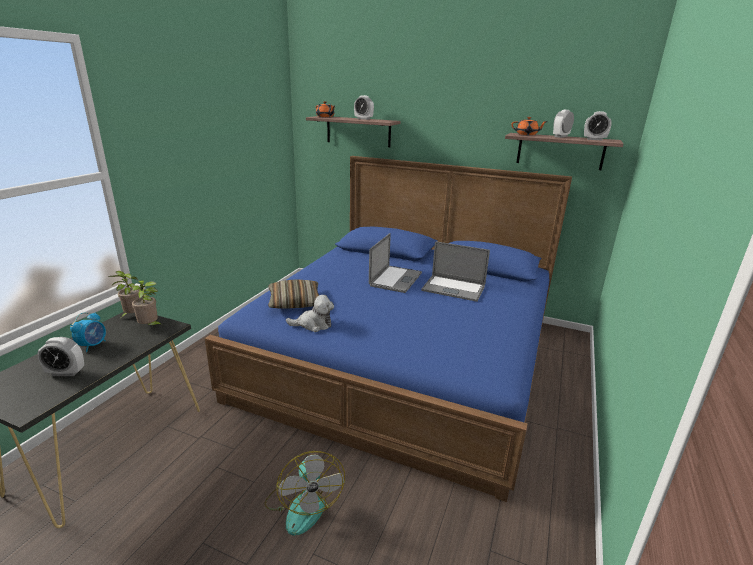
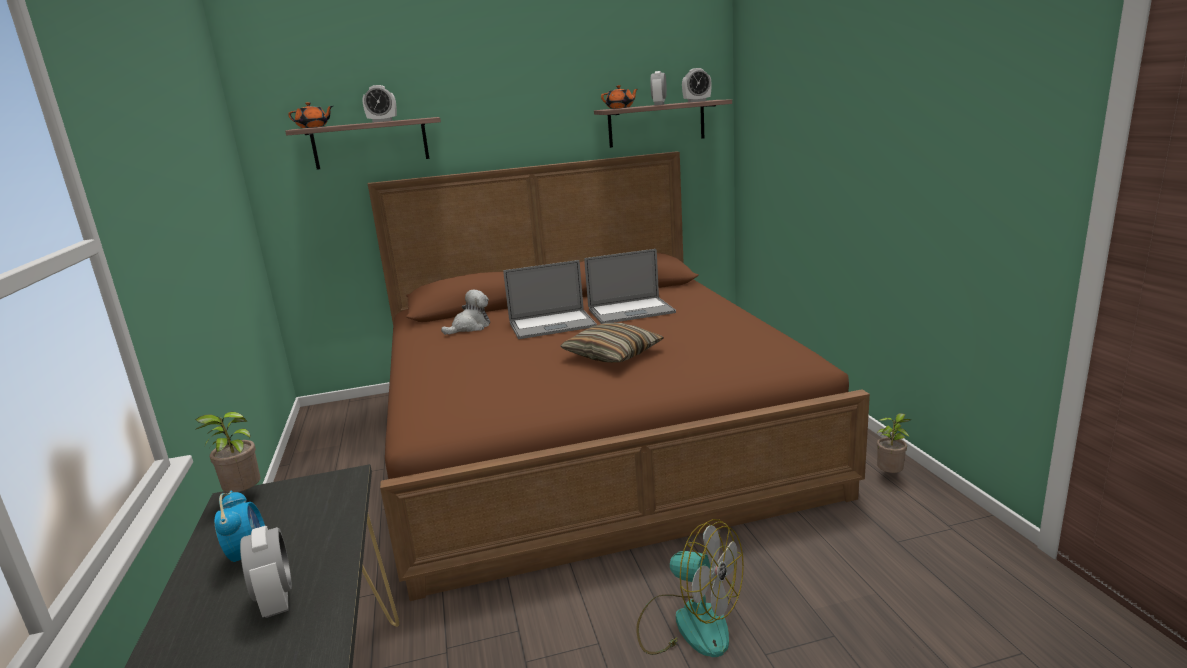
camera: 35 degrees left, 5 degrees down
(66, 373) = (276, 601): alarm clock -> alarm clock turned 75 degrees counterclockwise
(150, 326) = (306, 493): potted plant -> potted plant (890, 475)
(295, 301) = (469, 388): pillow -> pillow (612, 354)
(313, 324) = (540, 398): plush toy -> plush toy (470, 327)
(395, 279) = (552, 325): laptop -> laptop turned 90 degrees clockwise
(404, 356) = (587, 433): blue bed -> brown bed

